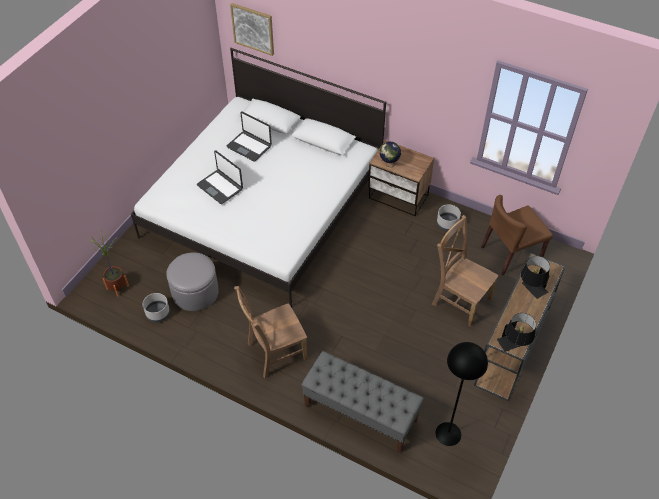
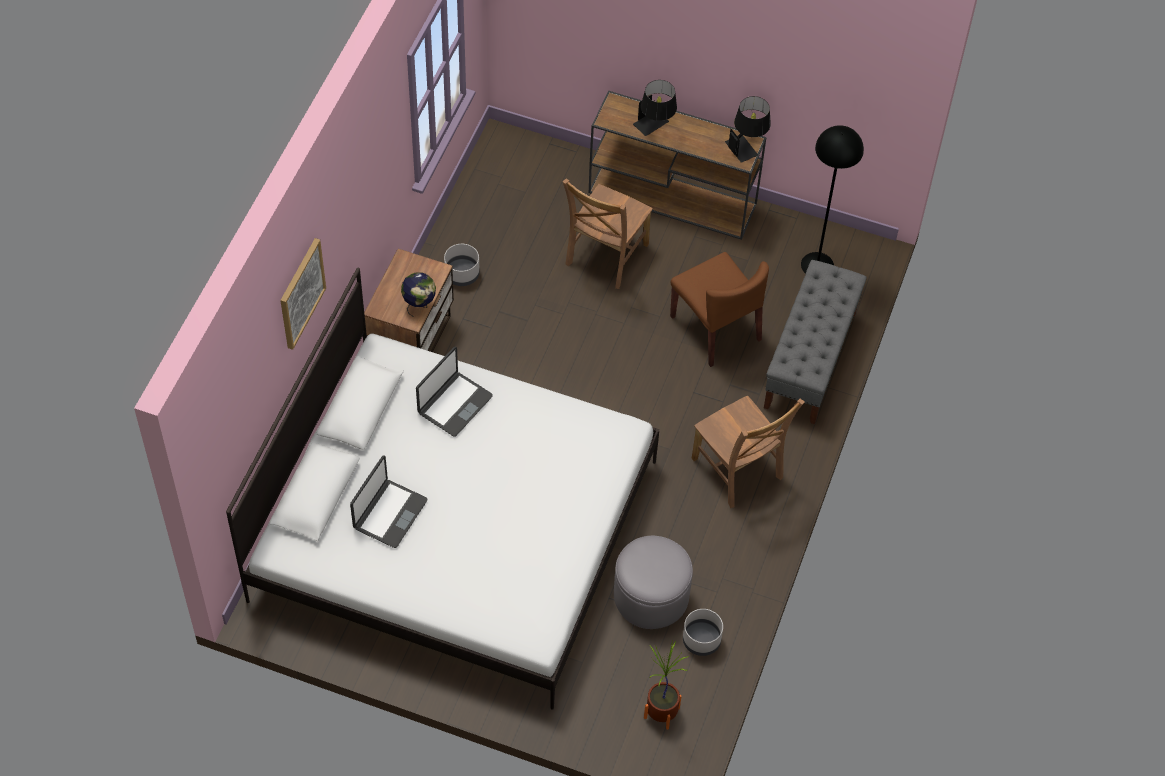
camera: 100 degrees left, 5 degrees up
(220, 187) = (494, 539): laptop -> laptop (454, 404)
(253, 28) = (234, 441): picture -> picture (301, 293)
(511, 253) = (509, 197): brown chair -> brown chair (716, 328)

